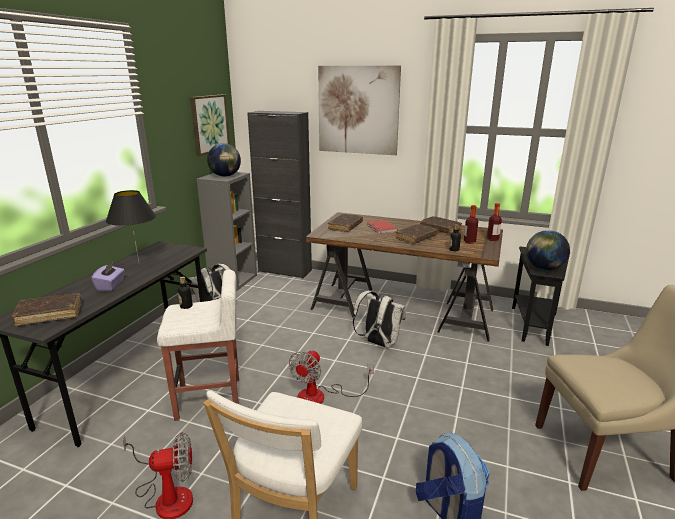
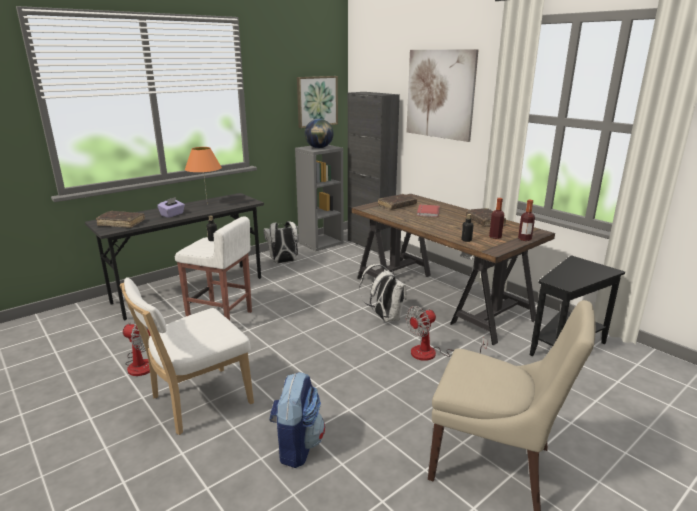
camera: 30 degrees right, 0 degrees up
(139, 263) = (207, 204): black table lamp -> orange table lamp
(321, 396) = (295, 340): fan -> fan (433, 355)
(416, 238) = (446, 224): brown book -> none
(544, 268) = (562, 278): globe -> none

